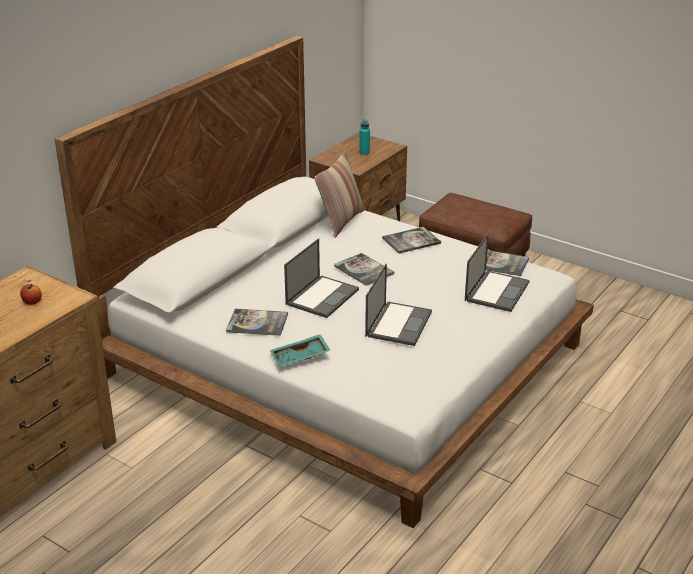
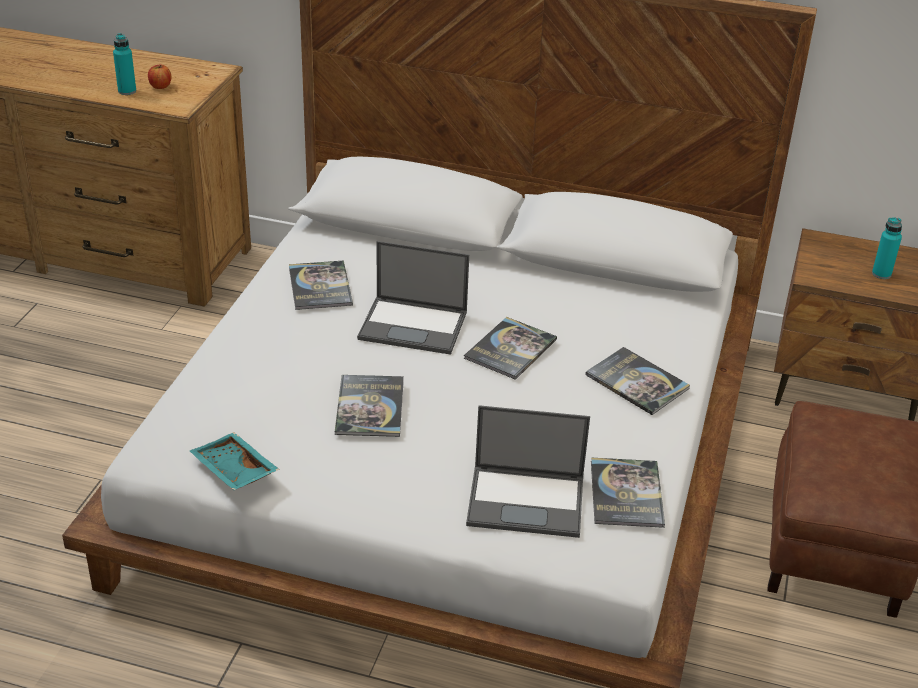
camera: 70 degrees right, 5 degrees up
(27, 317) = (127, 91): none -> turquoise bottle
(300, 358) = (249, 337): turquoise tray -> turquoise tray (233, 471)
(341, 221) = (653, 304): pillow -> none
(398, 323) = (370, 407): laptop -> book

